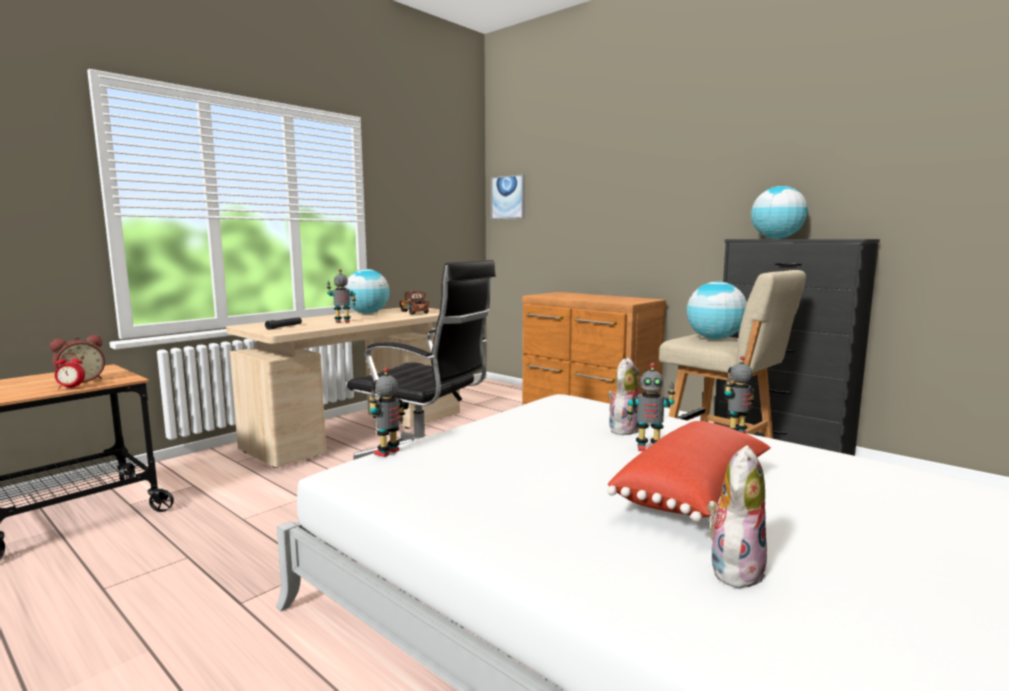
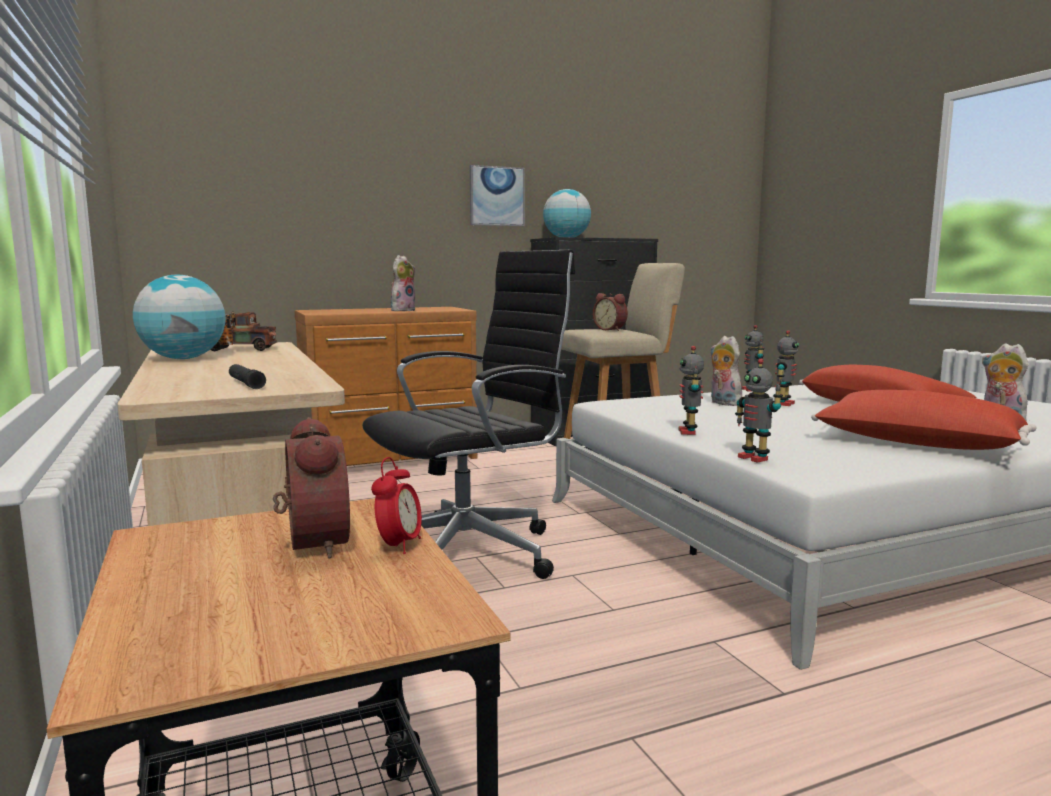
camera: 65 degrees left, 0 degrees up
(342, 322) = (265, 367): toy robot -> toy robot (689, 432)
(504, 513) = (916, 445): none -> red pillow
(508, 197) = (172, 166): picture -> picture (496, 196)
(592, 299) = (402, 310): none -> plush toy
(715, 339) = (611, 329): globe -> alarm clock

